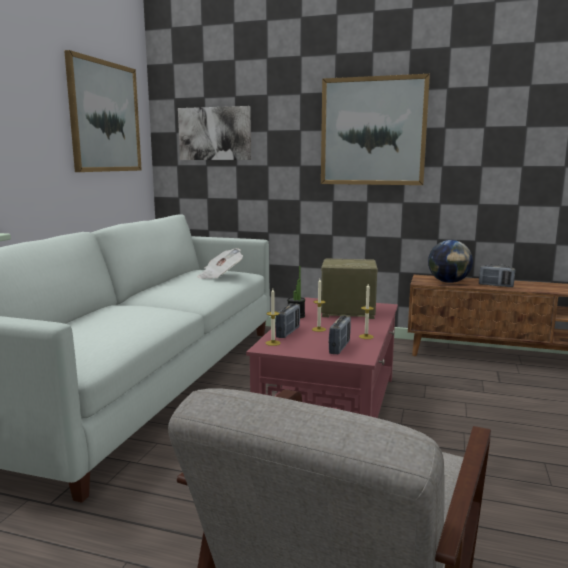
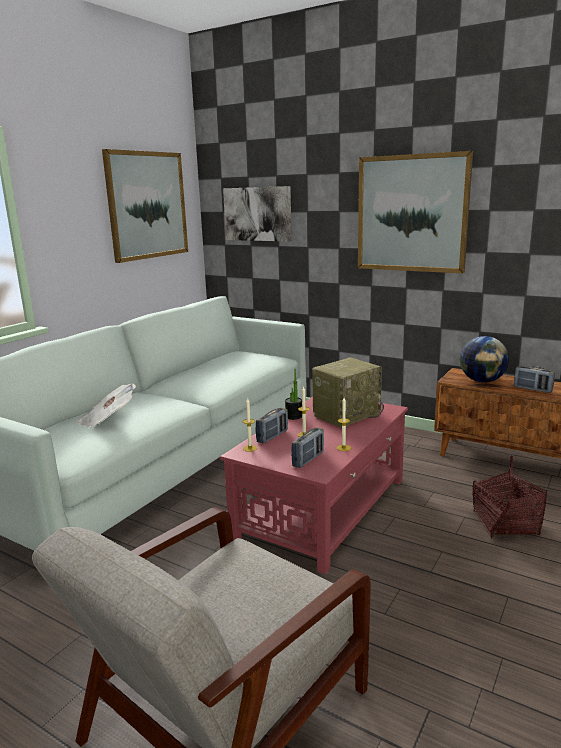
camera: 15 degrees right, 5 degrees up
(220, 276) = (248, 362): newspaper -> newspaper (108, 420)
(346, 312) = (347, 415): radio -> radio turned 120 degrees clockwise
(503, 404) = (505, 524): none -> basket

